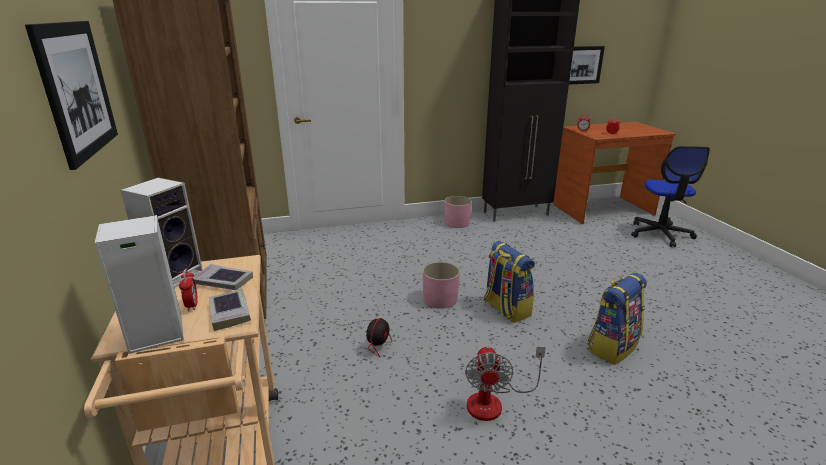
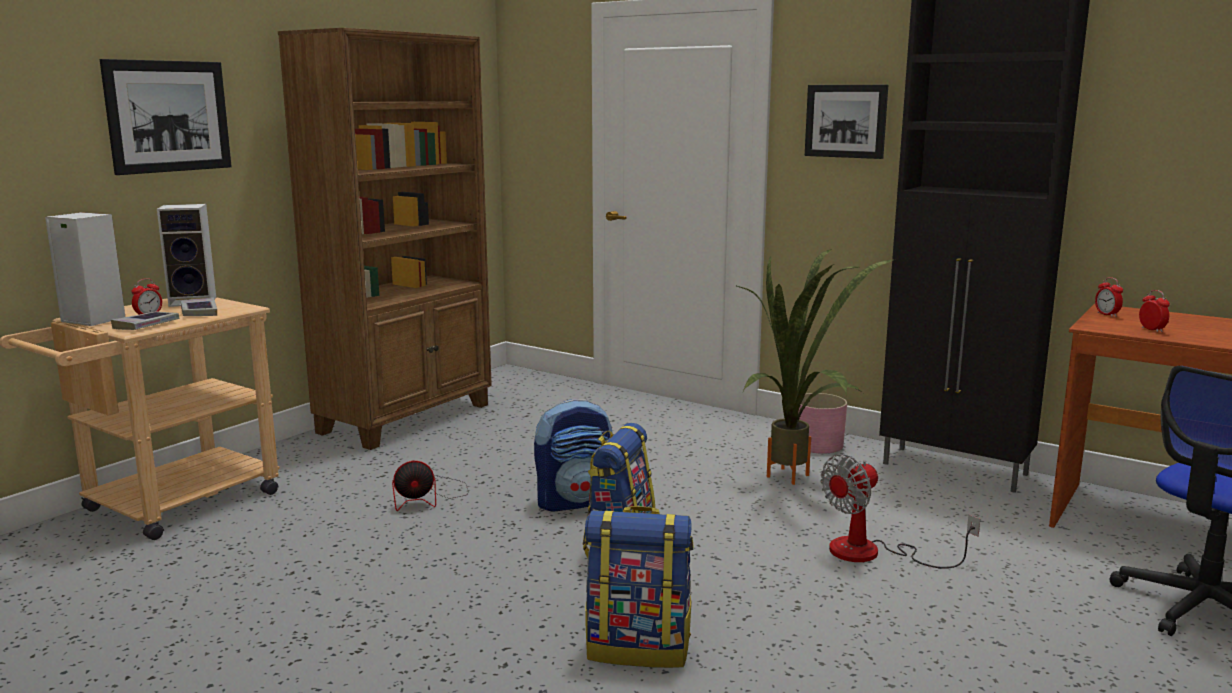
camera: 50 degrees right, 10 degrees down
(440, 299) = (575, 501): pink planter -> backpack
(487, 242) = (796, 480): none -> potted plant
(494, 401) = (391, 598): fan -> fan (872, 553)
(582, 65) = (1157, 170): picture -> picture (846, 121)

